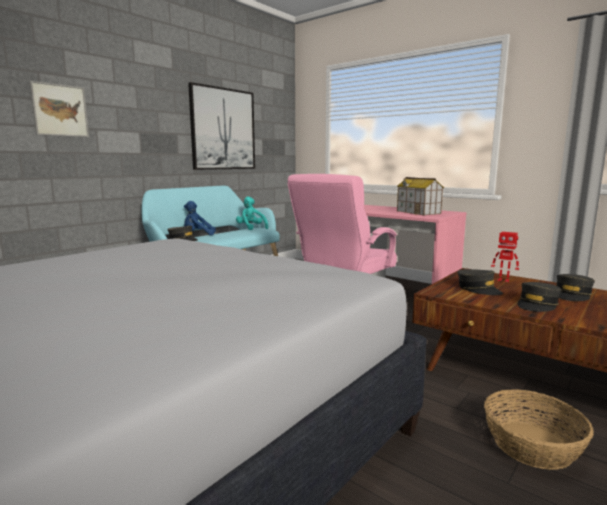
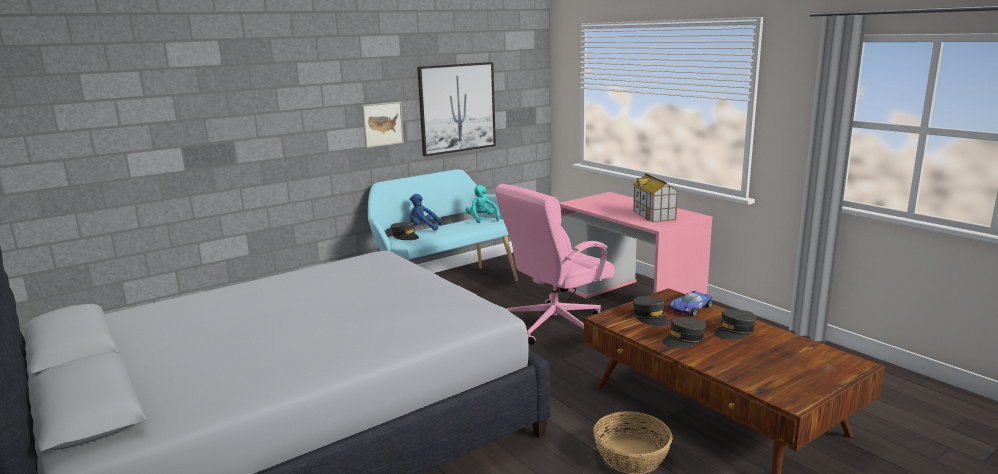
camera: 15 degrees right, 5 degrees up
(60, 110) = (294, 119): picture -> picture (382, 124)
(503, 280) = (690, 308): toy robot -> toy car

